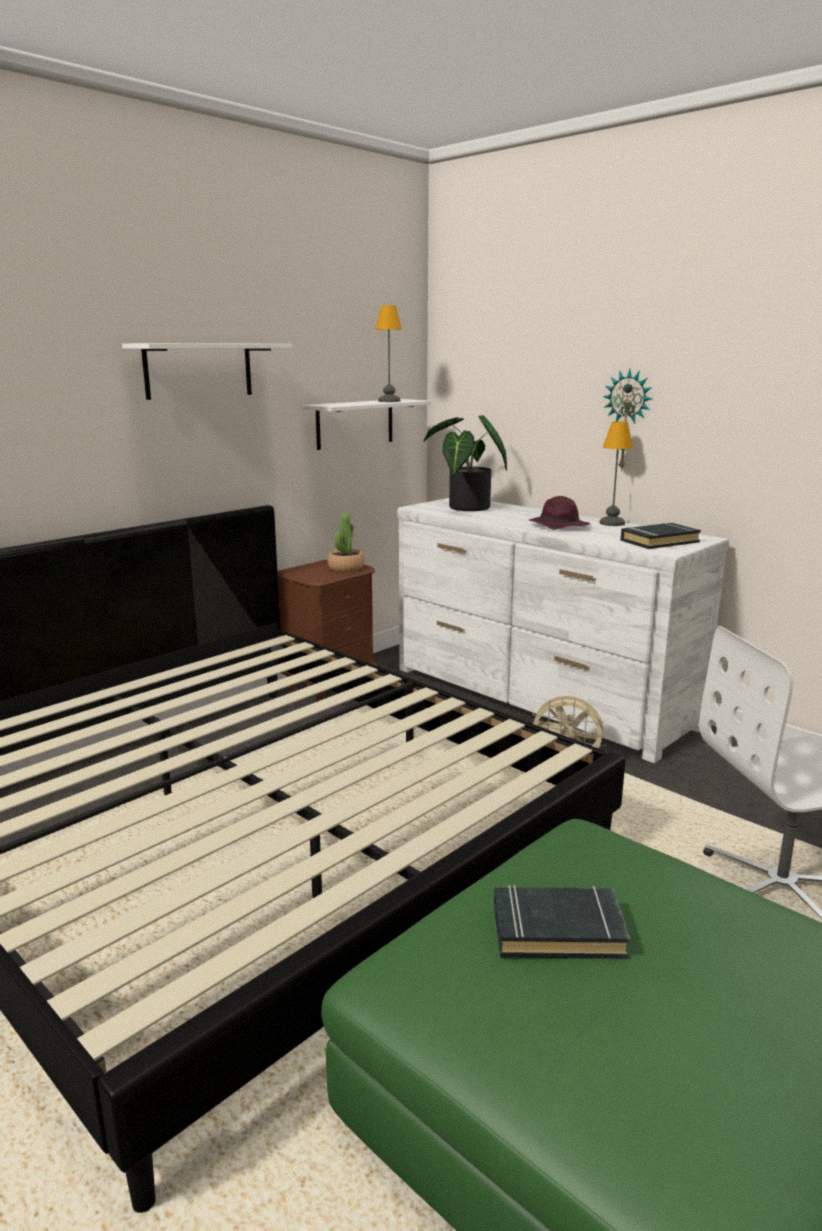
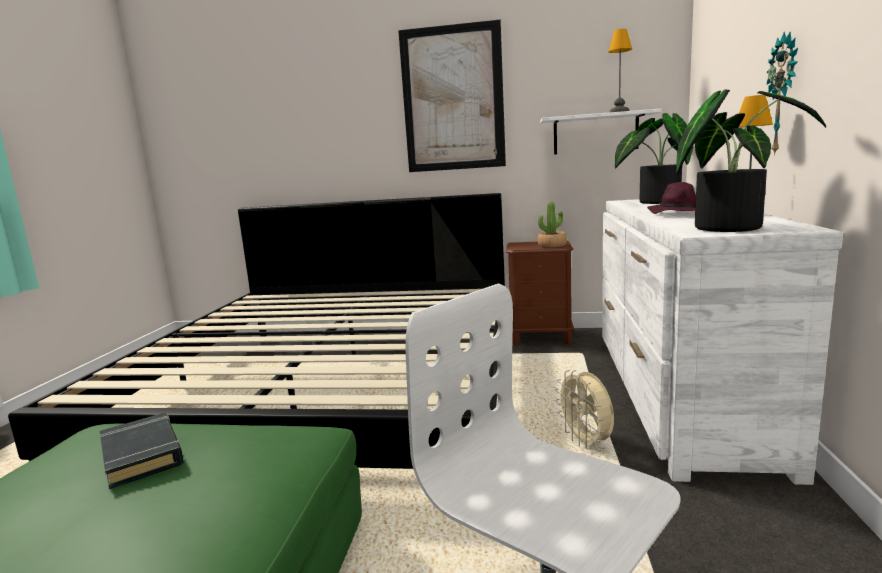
camera: 55 degrees right, 5 degrees down
(199, 370) = (453, 99): white shelf -> picture
(659, 541) = (729, 227): black book -> potted plant

